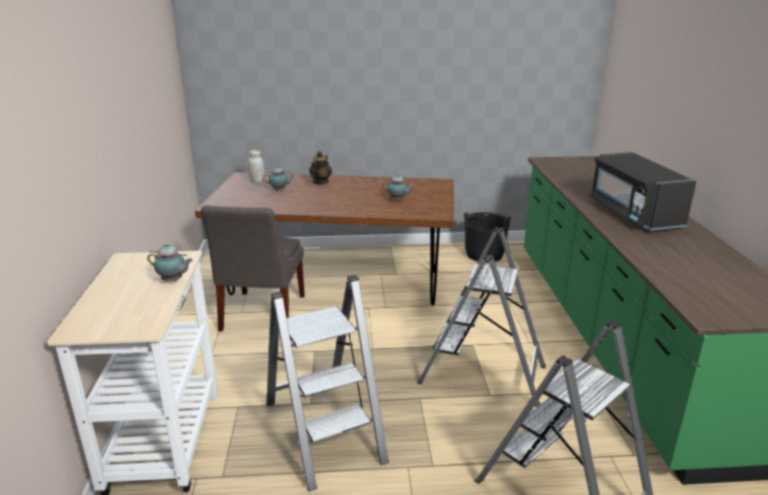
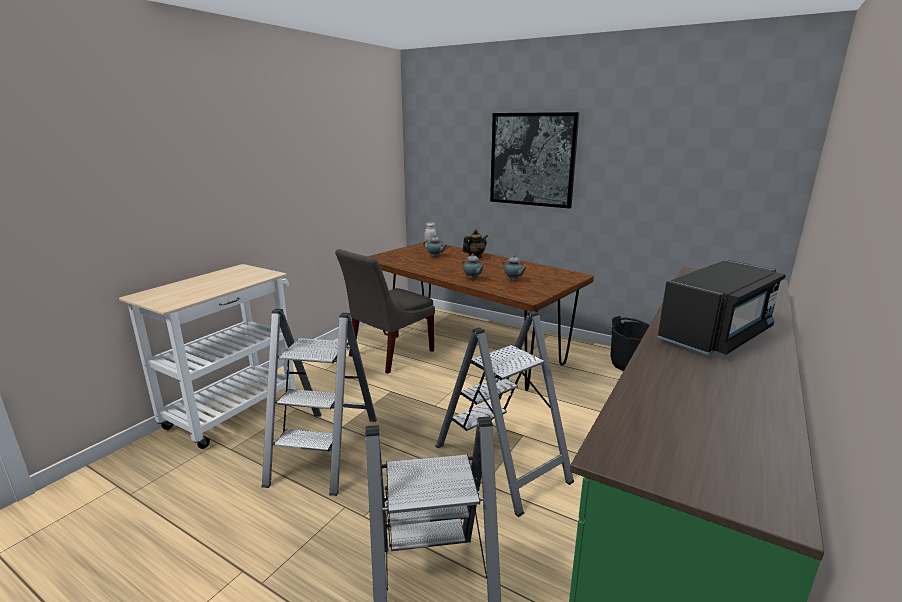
camera: 35 degrees right, 5 degrees down
(173, 281) = (235, 285): teapot -> teapot (472, 279)
(357, 66) = (532, 159): none -> picture
(633, 213) = (715, 335): black microwave -> black microwave turned 150 degrees counterclockwise

